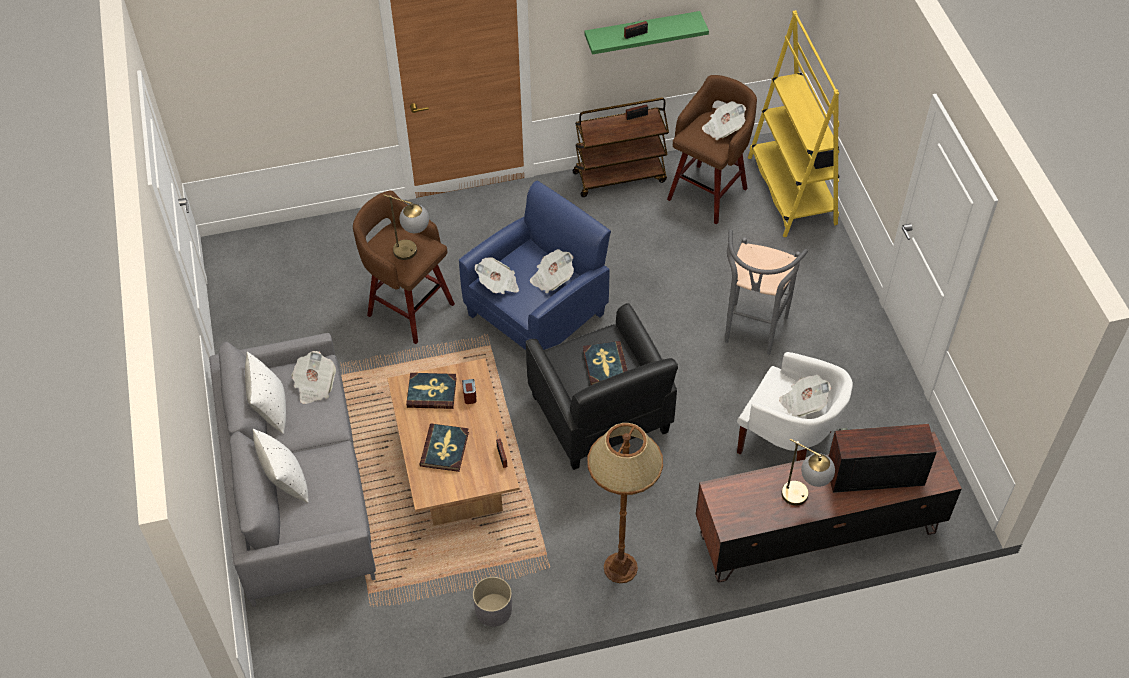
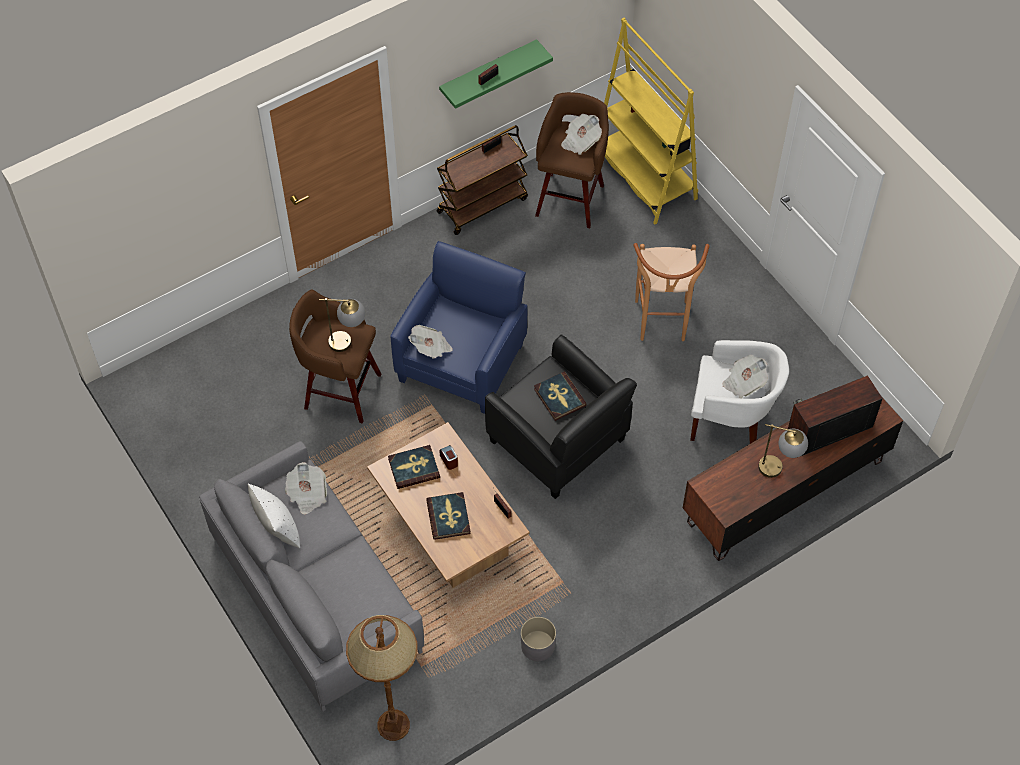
camera: 20 degrees left, 5 degrees up
(286, 482) = (323, 592): white pillow -> none
(552, 278) = (477, 329): newspaper -> none
(620, 568) = (632, 574): brown floor lamp -> brown floor lamp (393, 725)
(752, 334) = (661, 326): grey stool -> brown stool

